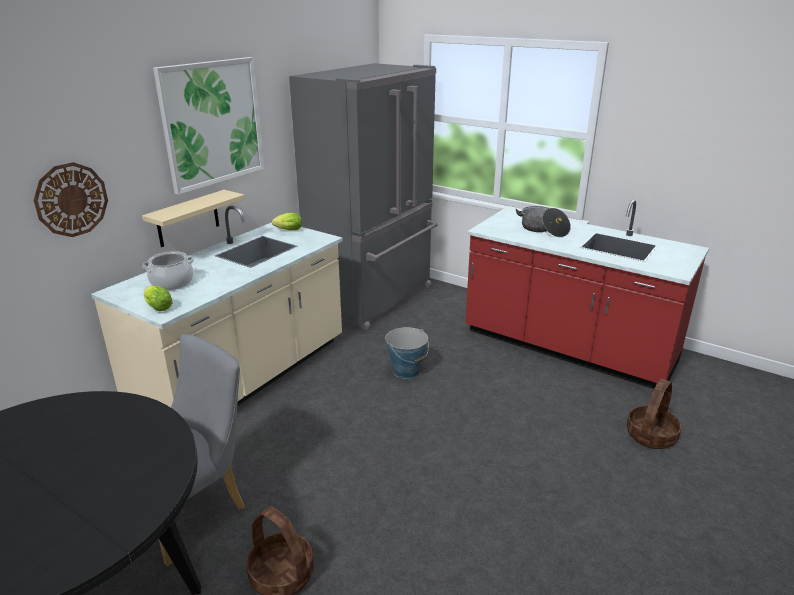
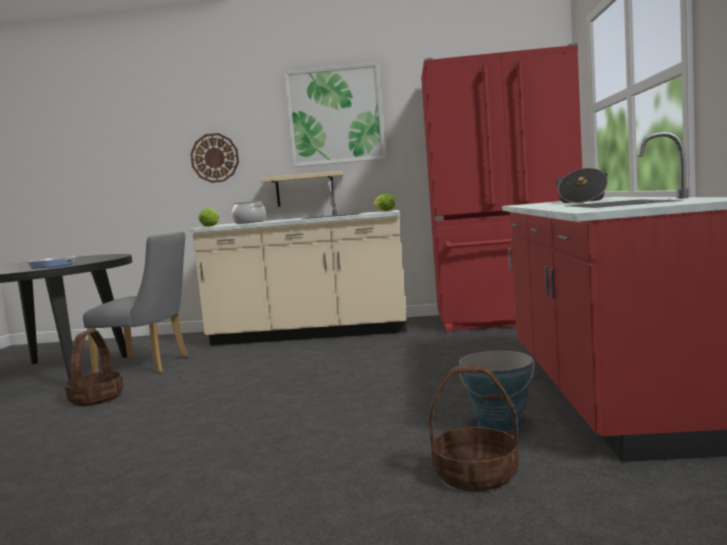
camera: 60 degrees right, 20 degrees down
(139, 467) = (52, 266): none -> frying pan
(374, 298) = (509, 320): grey fridge -> red fridge
(406, 371) = (403, 357): bucket -> bucket (500, 423)

